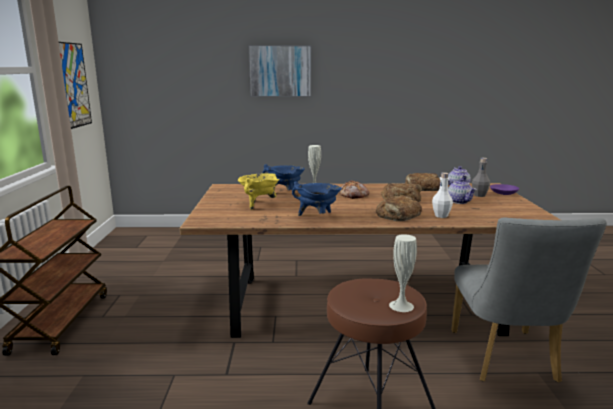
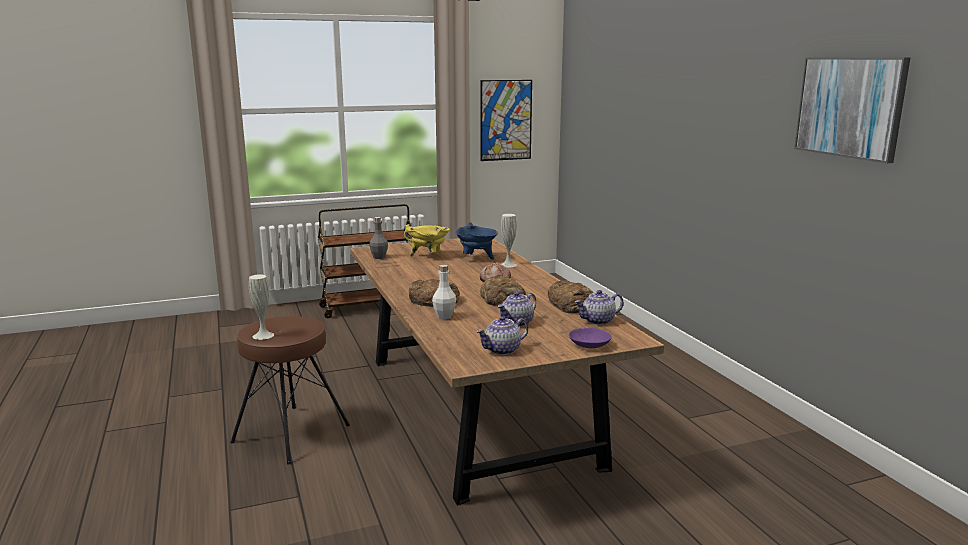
camera: 70 degrees right, 0 degrees up
(280, 71) = (673, 122): picture -> picture (850, 107)
(317, 216) = (405, 276): blue cooking pot -> none
(479, 195) = (563, 332): grey bottle -> grey bottle (379, 257)
(506, 360) = (397, 502): grey chair -> none
(516, 210) = (502, 350): none -> teapot

